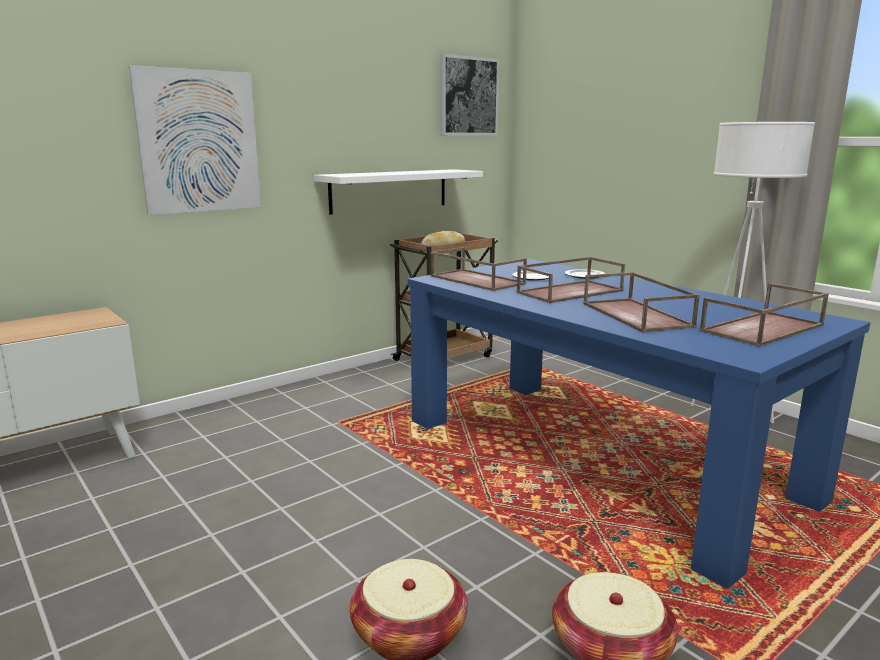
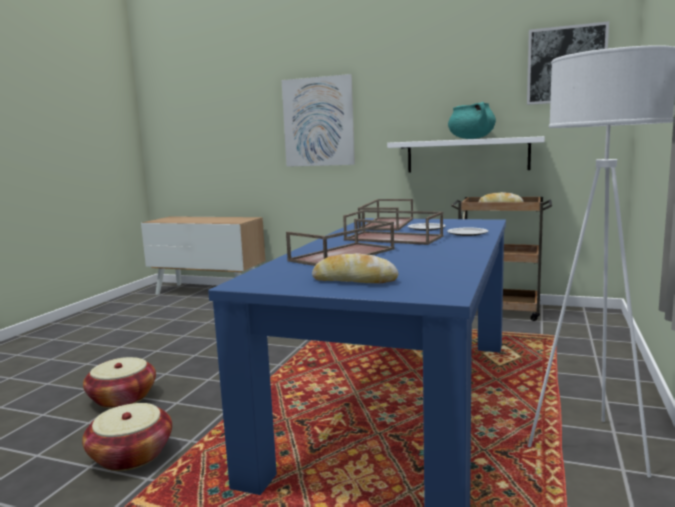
camera: 60 degrees right, 5 degrees down
(410, 172) = (471, 138): none -> turquoise cooking pot
(763, 329) = (354, 280): brown tray -> bread

